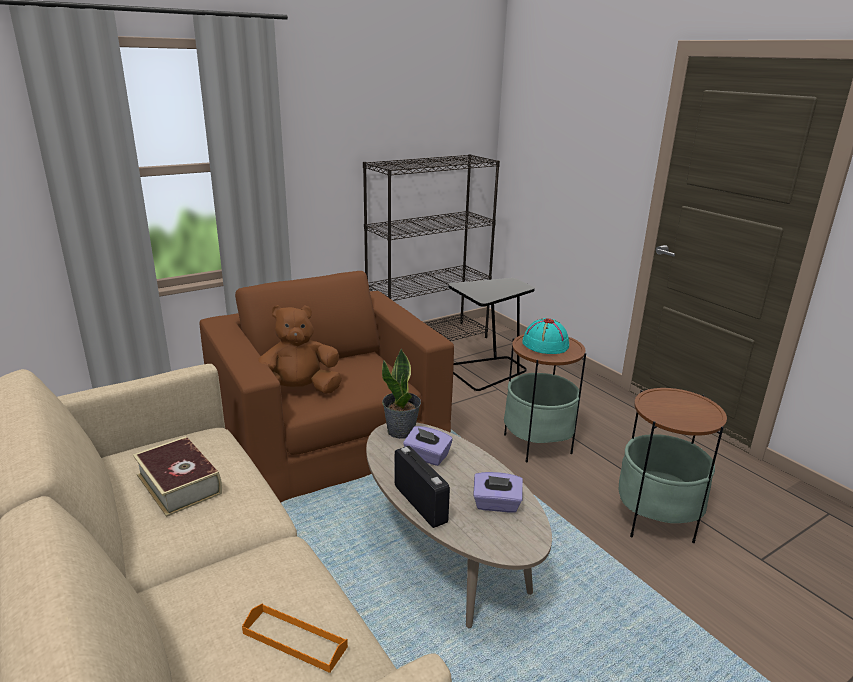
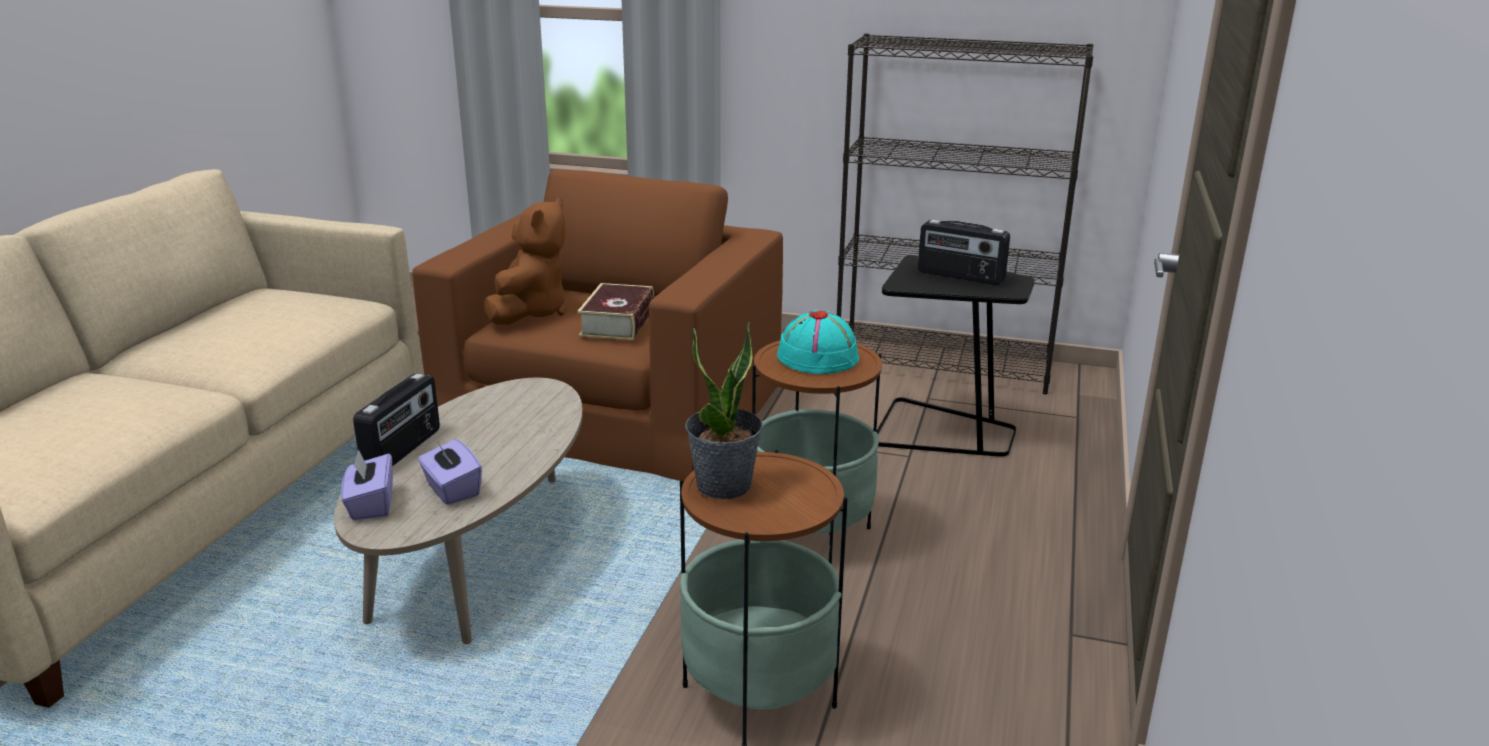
camera: 50 degrees right, 0 degrees up
(179, 484) = (251, 322): book -> book (617, 322)
(294, 640) = (61, 438): orange tray -> none
(298, 391) = (530, 312): brown plush toy -> brown plush toy turned 75 degrees clockwise
(401, 431) = (542, 391): potted plant -> potted plant (724, 486)
(427, 457) = (505, 421): purple tissue box -> purple tissue box (371, 505)
(492, 286) = (960, 276): none -> radio

